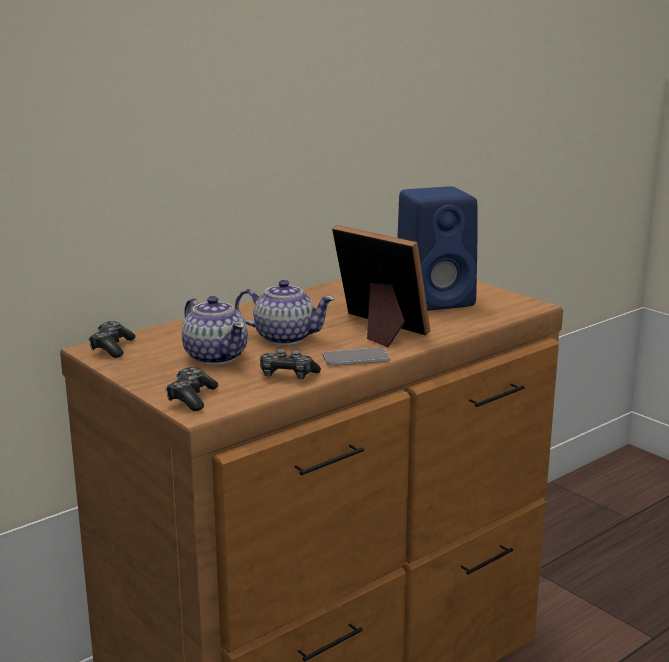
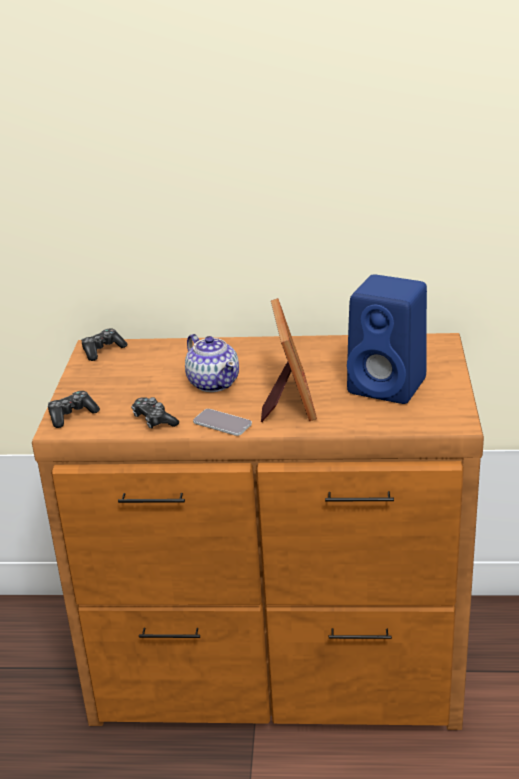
camera: 45 degrees right, 10 degrees up
(216, 356) = (144, 383): teapot -> none

